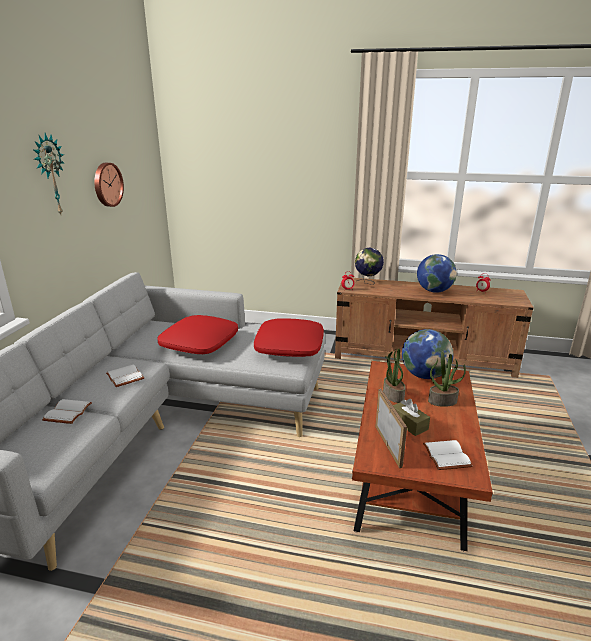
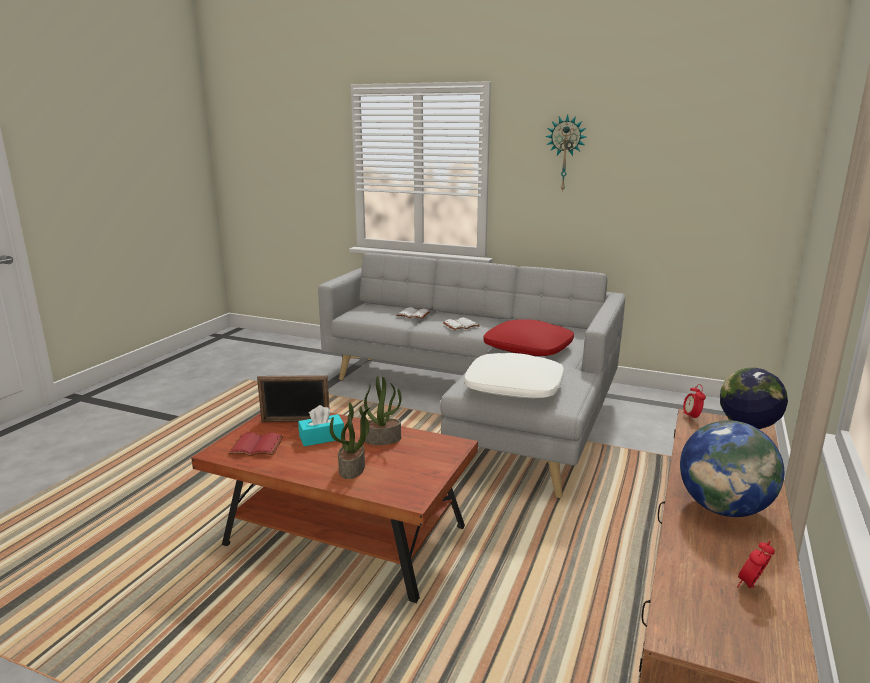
camera: 100 degrees right, 5 degrees down
(107, 184) = (655, 179): wall clock -> none
(289, 346) = (514, 387): red pillow -> white pillow
(409, 424) = (322, 438): brown tissue box -> turquoise tissue box
(424, 375) = (422, 471): globe -> none
(445, 455) = (258, 446): white book -> red book

